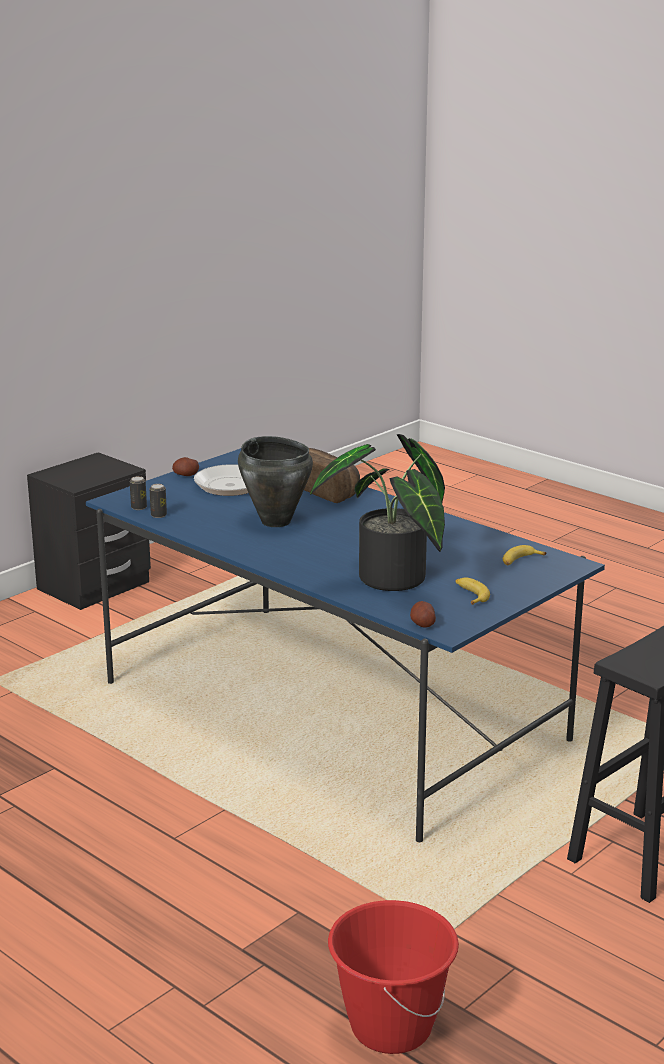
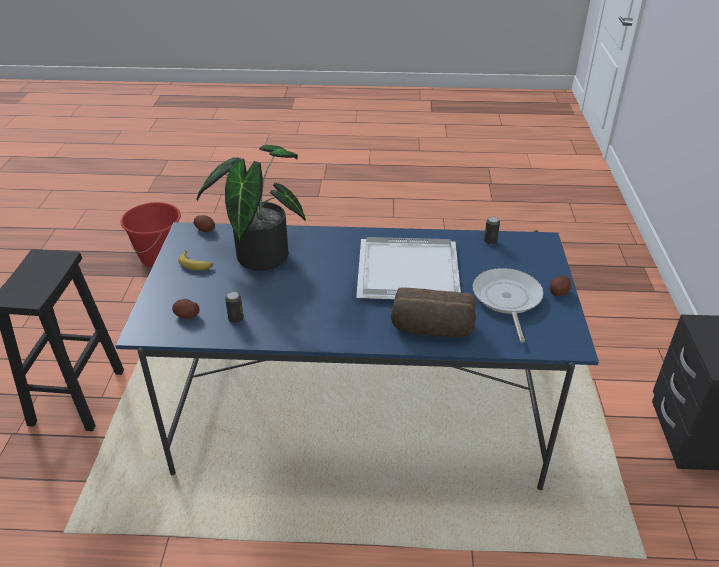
camera: 140 degrees right, 15 degrees up
(139, 507) = (516, 242): can -> can (236, 319)
(276, 521) = (410, 273): black cooking pot -> white tray
(520, 561) = (187, 315): banana -> potato

